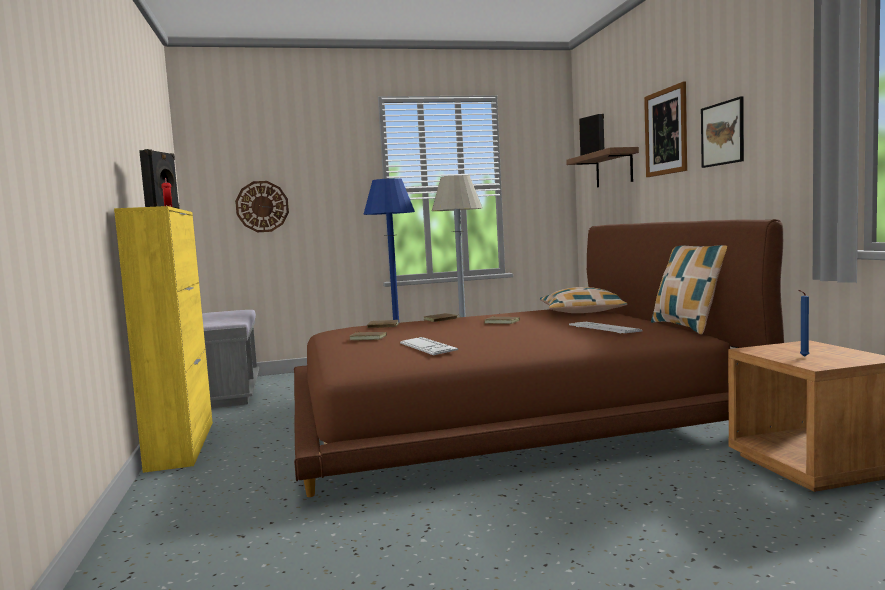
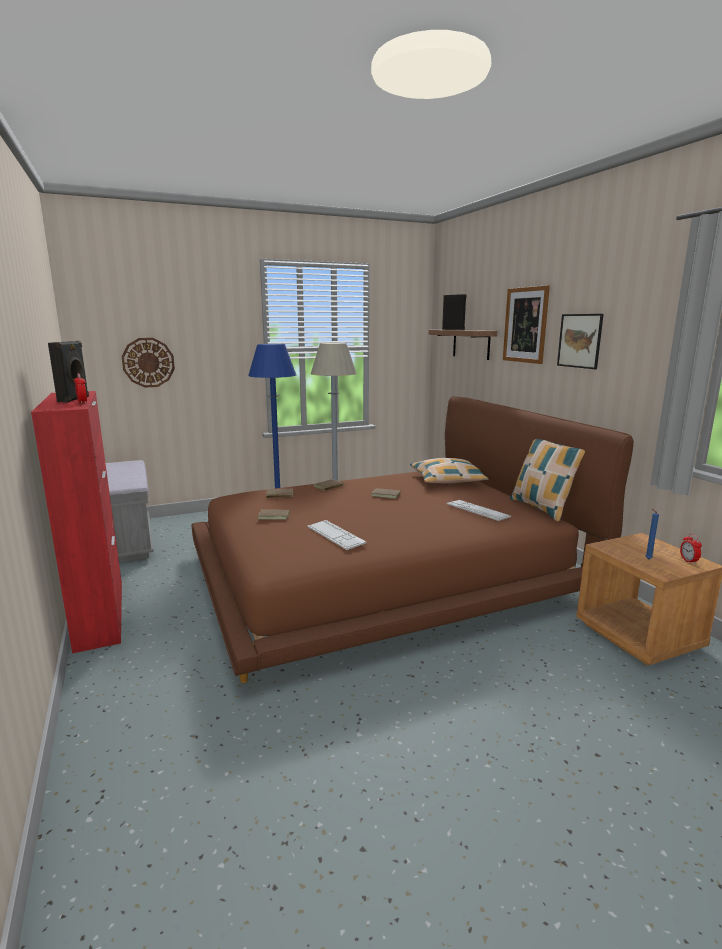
camera: 10 degrees left, 10 degrees up
(182, 444) = (100, 613): yellow cabinet -> red cabinet
(859, 357) = (688, 561): none -> alarm clock

